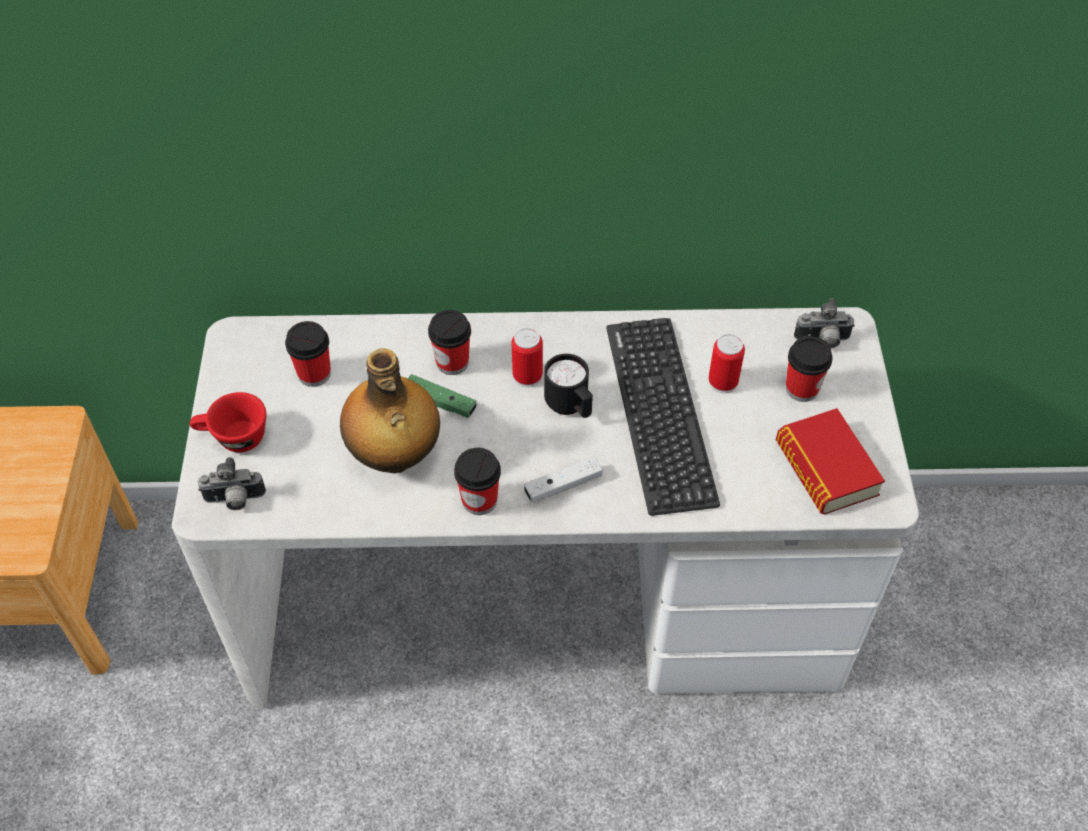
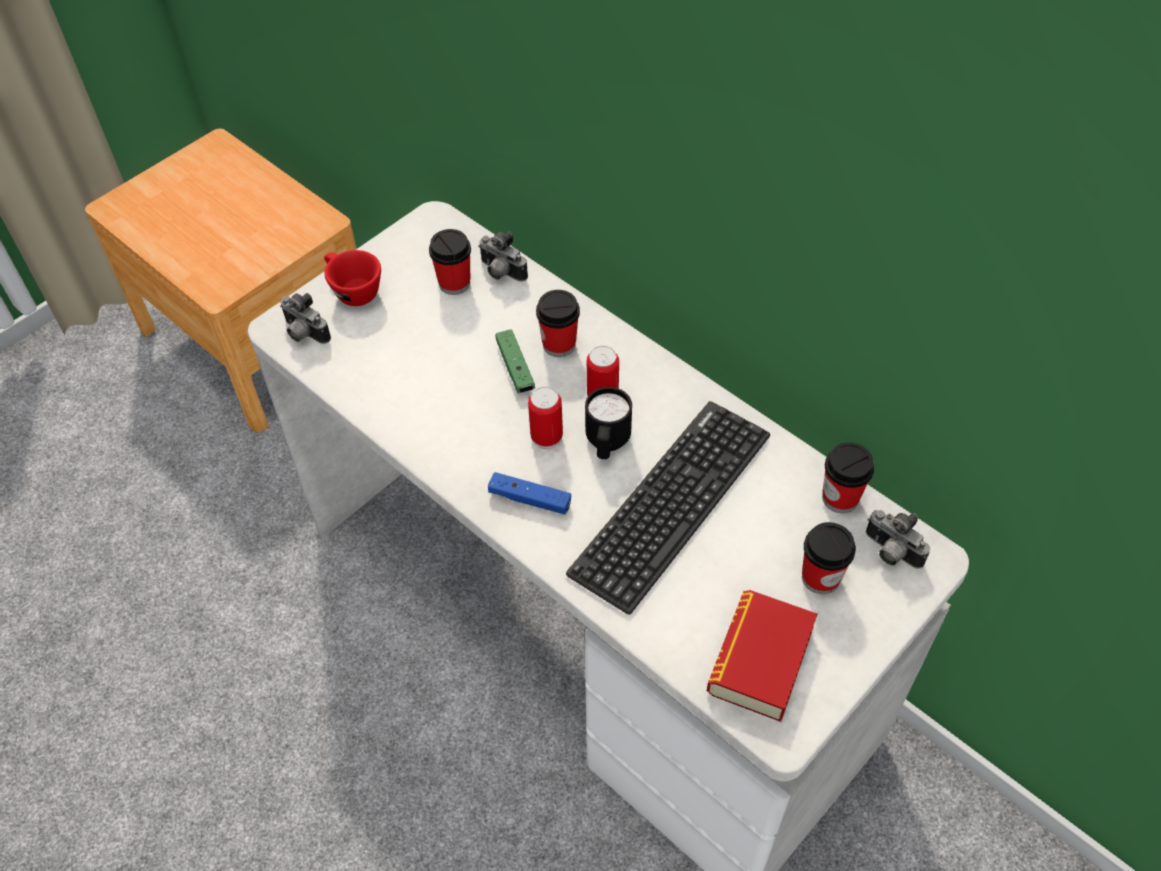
camera: 45 degrees right, 0 degrees up
(342, 341) = (500, 273): none -> camera
(394, 456) = (438, 383): bottle -> none
(479, 500) = (457, 461): cup -> cup (840, 498)
(563, 485) = (530, 499): white game controller -> blue game controller
(723, 382) = (756, 519): can -> can (546, 436)

